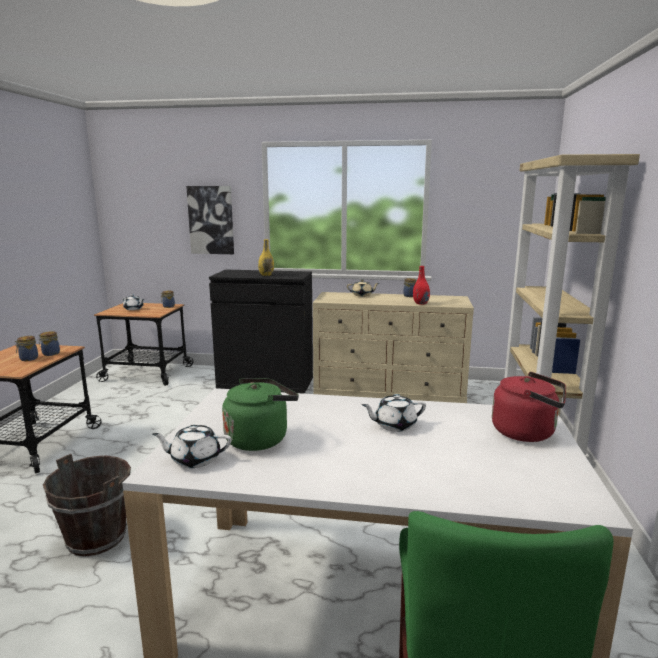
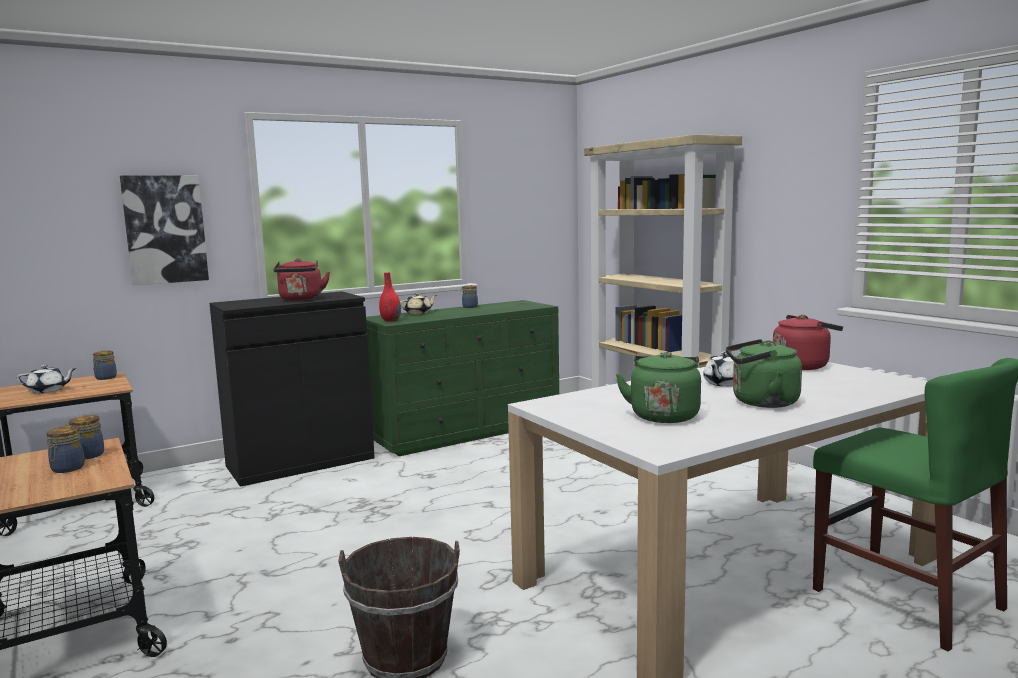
camera: 40 degrees left, 5 degrees down
(194, 459) = (662, 438): white teapot -> none
(266, 275) = (301, 299): yellow vase -> red kettle
(361, 458) = (761, 402): none -> green kettle
(390, 392) = (467, 431): beige dresser -> green dresser
(420, 303) = (502, 310): red vase -> red vase (390, 320)

